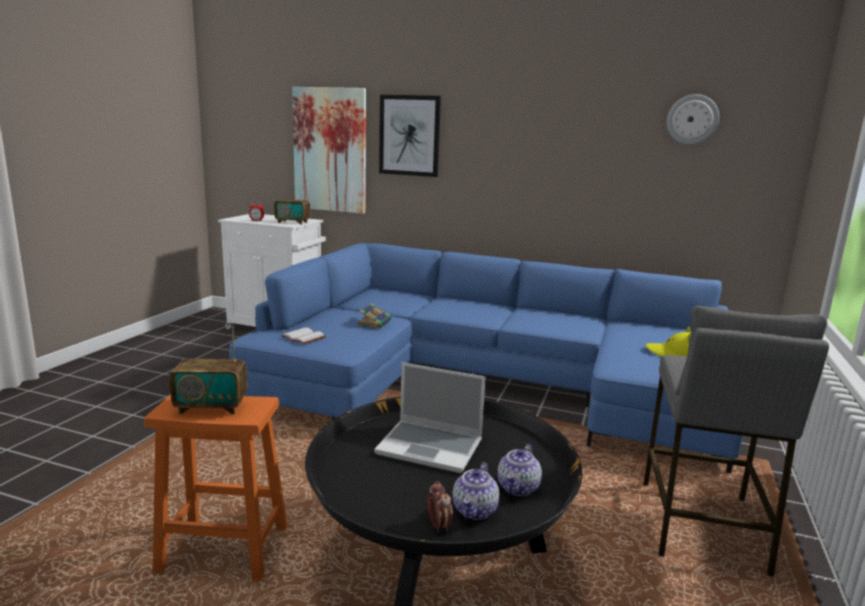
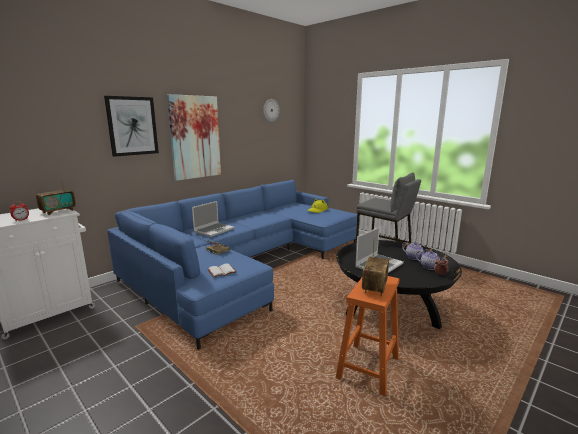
camera: 65 degrees left, 0 degrees up
(330, 150) = (59, 143): picture -> picture (195, 137)
(449, 308) = (214, 230): none -> laptop

